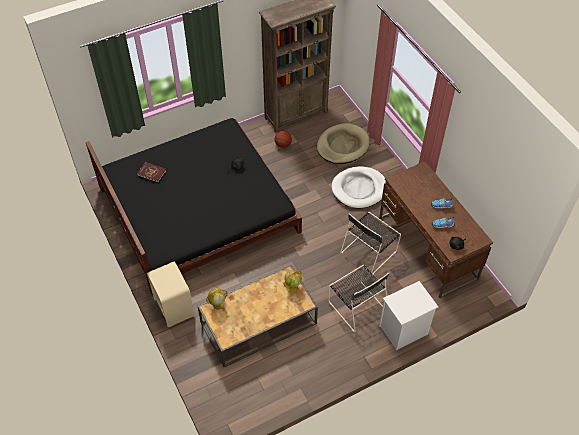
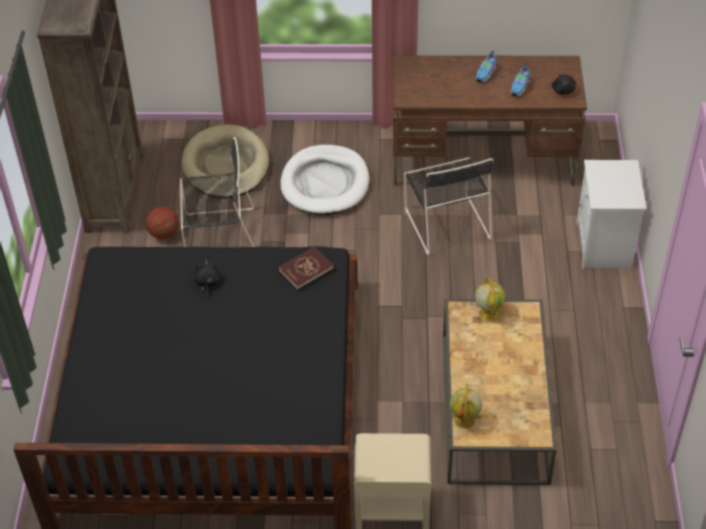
camera: 60 degrees left, 5 degrees down
(152, 173) = (126, 403): red book -> red book (305, 269)
(356, 305) = (531, 277): black chair -> black chair (217, 235)

